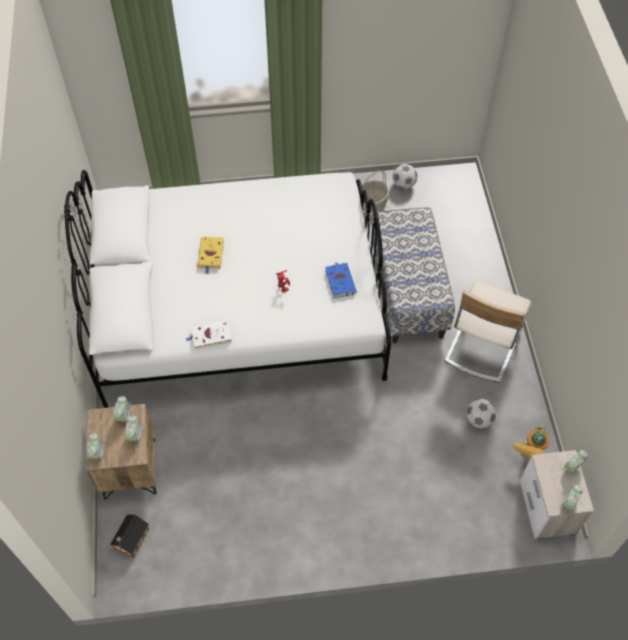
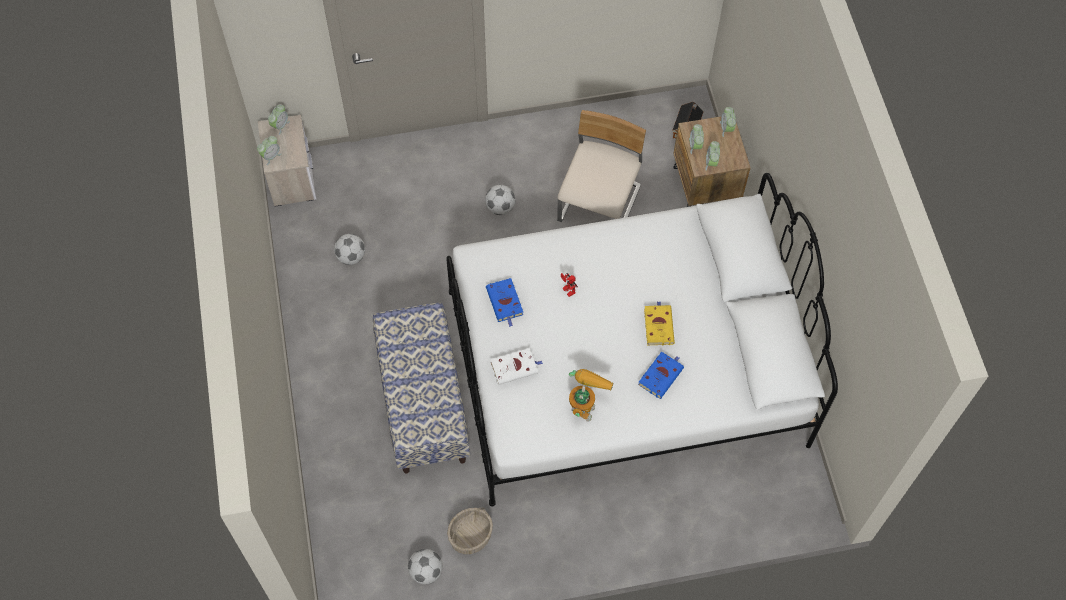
camera: 175 degrees right, 5 degrees up
(210, 336) = (640, 229): white book -> white book (515, 367)
(217, 219) = (661, 375): none -> blue book
(335, 461) = (500, 207): none -> football
(482, 346) = (339, 339): beige chair -> beige chair (600, 205)
(529, 456) = (302, 224): toy robot -> toy robot (585, 403)

